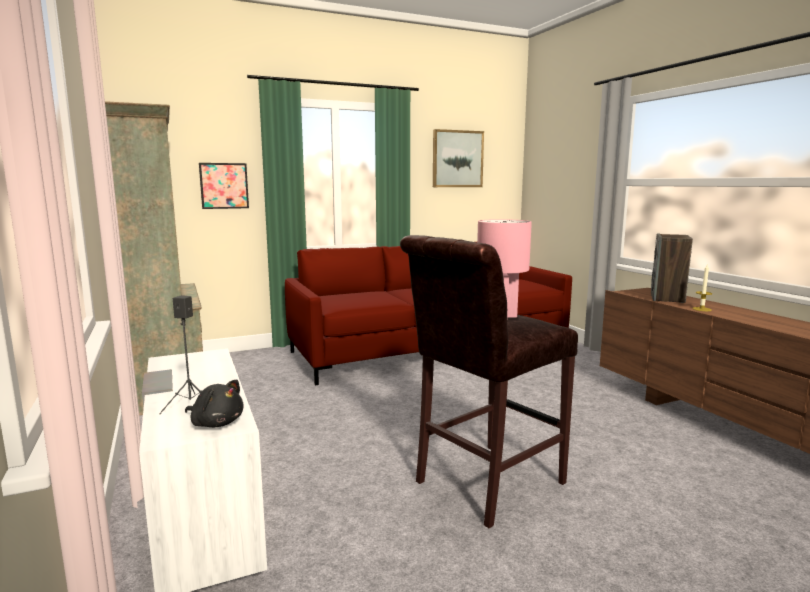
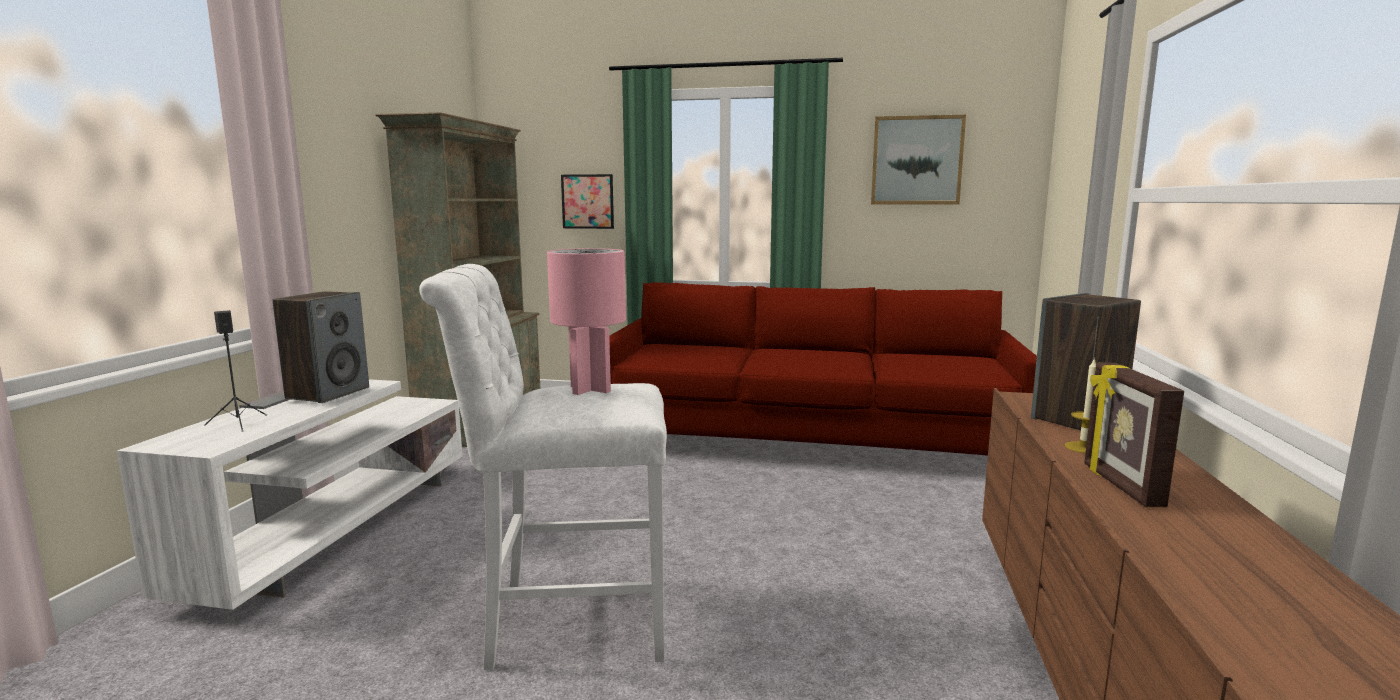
camera: 35 degrees right, 0 degrees up
(201, 367) = (328, 393): none -> speaker
(216, 423) = (208, 443): black plush toy -> none
(483, 484) = (568, 621): brown stool -> white stool
(750, 320) = (1120, 485): none -> picture frame

